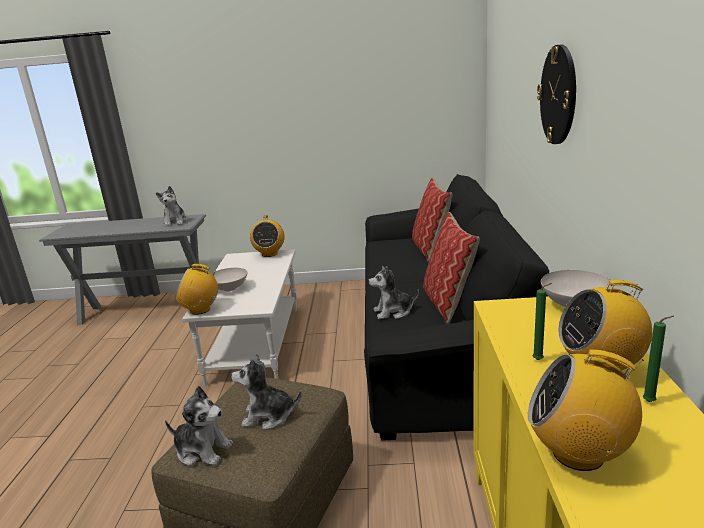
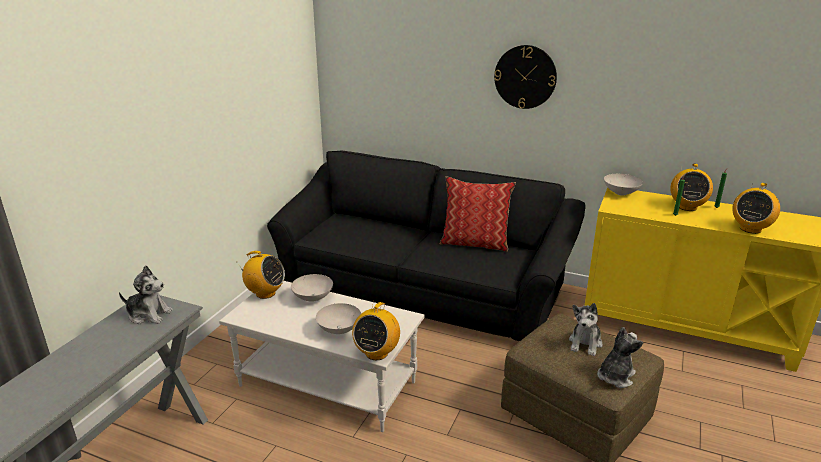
camera: 70 degrees left, 5 degrees up
(273, 268) = (313, 297): none -> white bowl
(393, 312) = (470, 265): plush toy -> none
(430, 249) = (363, 222): pillow -> none

